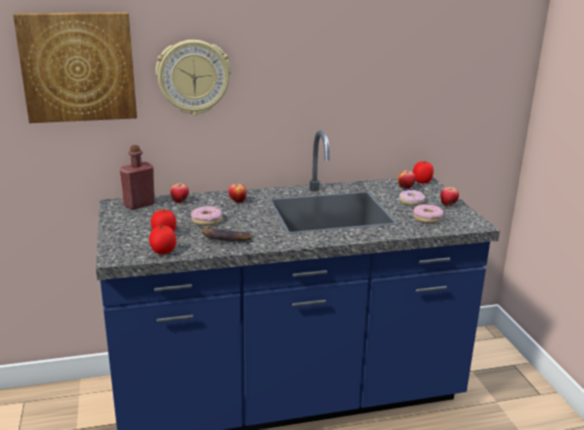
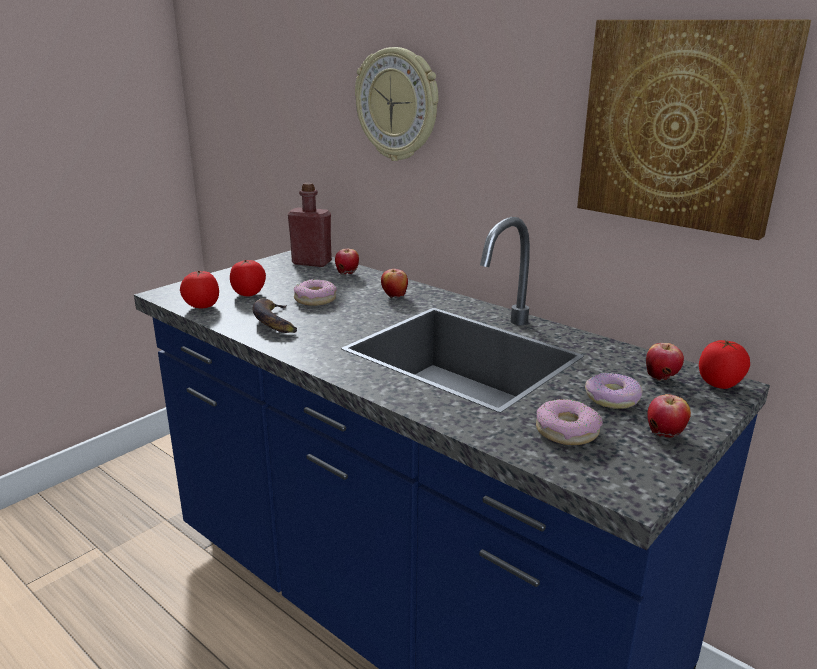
camera: 55 degrees right, 0 degrees up
(78, 67) = (293, 77): picture -> picture (682, 125)

